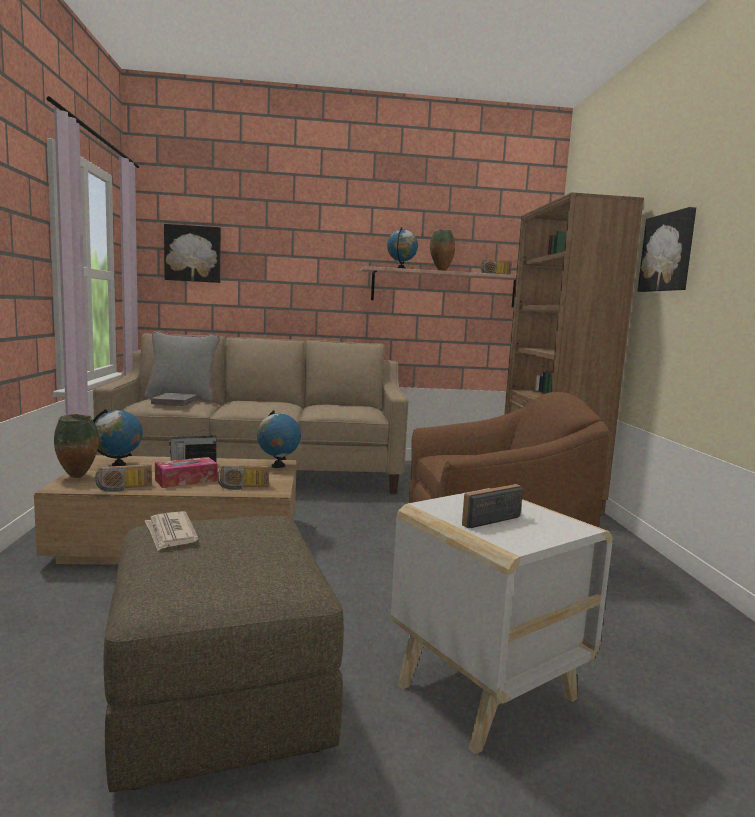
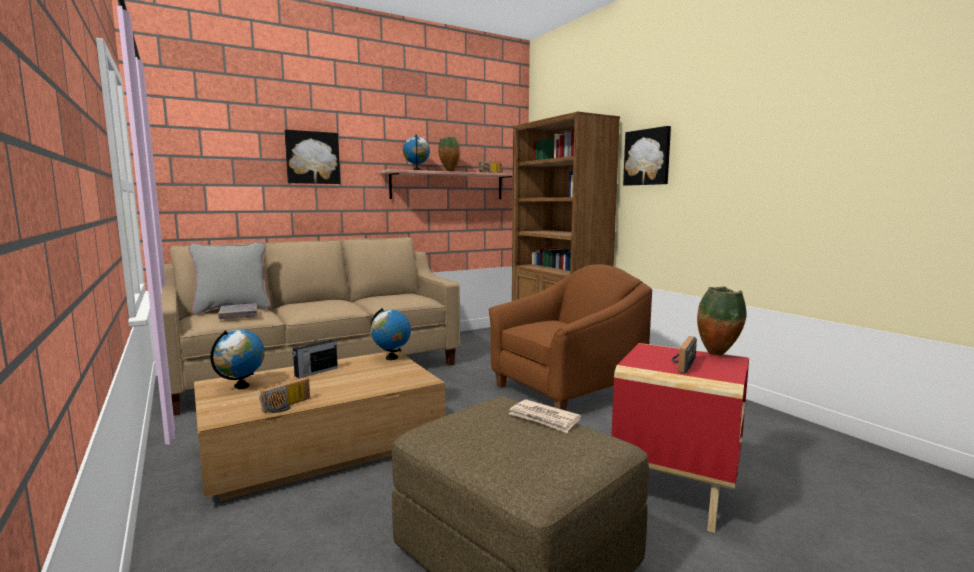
camera: 25 degrees left, 0 degrees up
(78, 477) = (220, 406): vase -> vase (718, 354)
(170, 533) = (453, 431): newspaper -> newspaper (544, 418)
(186, 480) = (333, 387): tissue box -> none
(193, 254) = (211, 160): picture -> picture (312, 158)
(243, 487) = (393, 382): radio -> none
(485, 693) = (676, 492): white side table -> red side table

